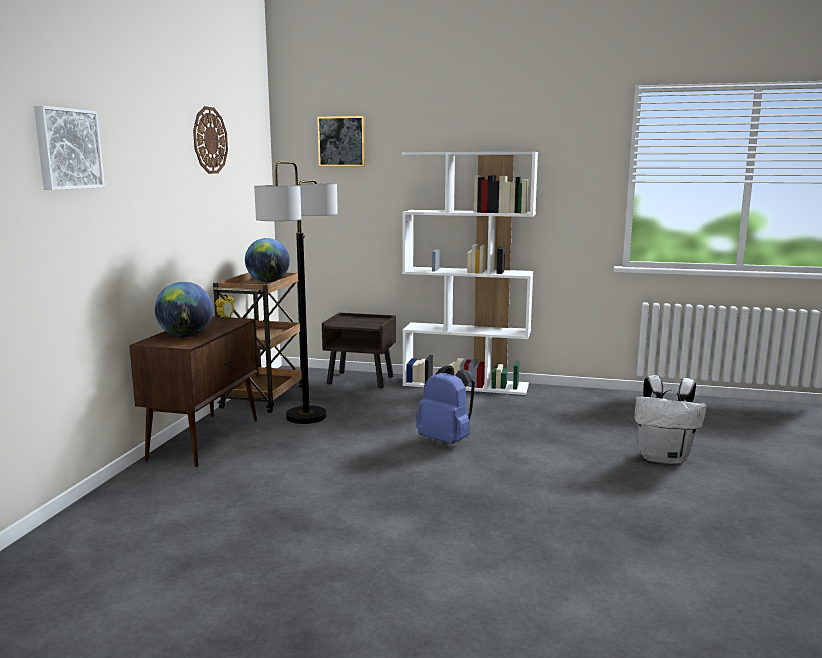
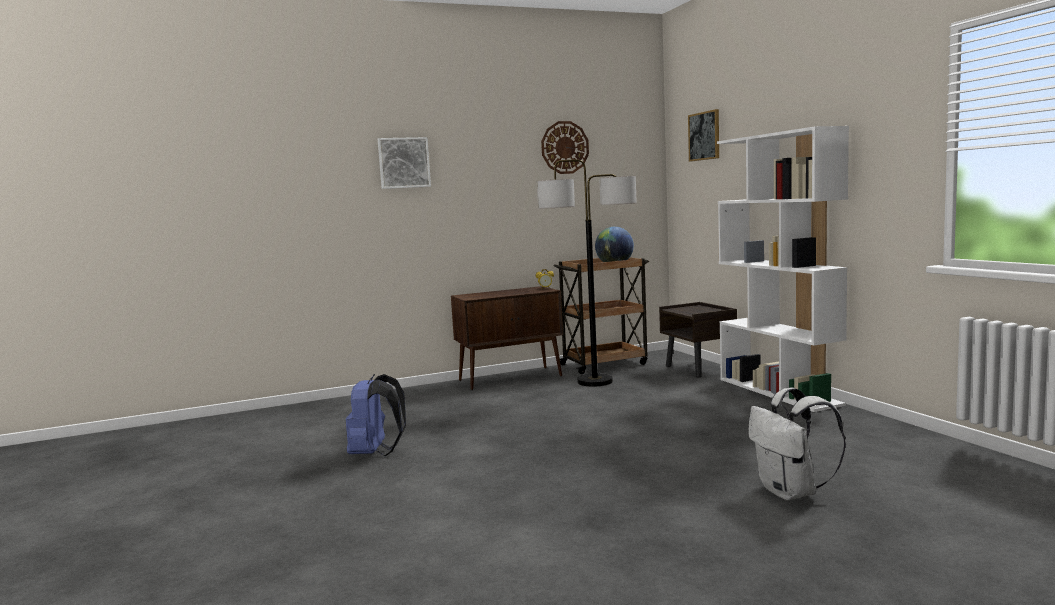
camera: 55 degrees right, 5 degrees down
(186, 336) = (488, 294): globe -> none
(447, 440) = (642, 420): blue backpack -> blue backpack (375, 453)

